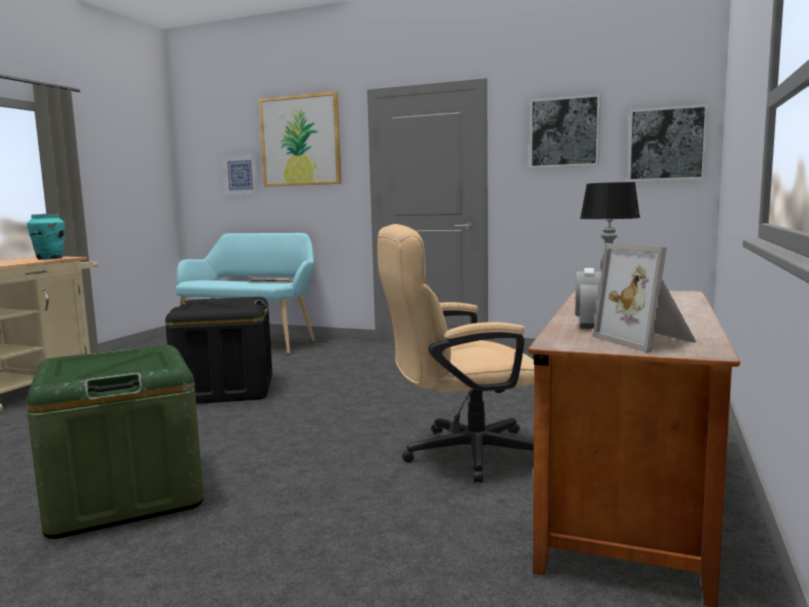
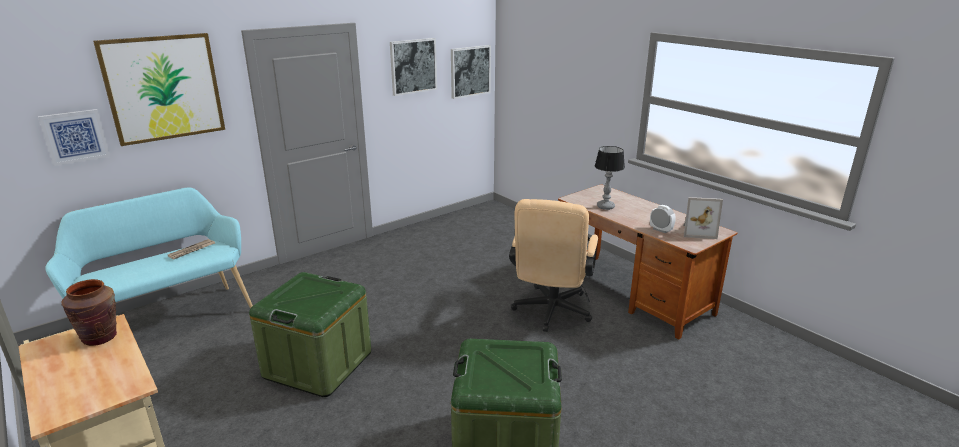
camera: 60 degrees left, 15 degrees up
(50, 258) = (100, 337): turquoise vase -> brown vase
(225, 389) = (318, 364): black storage box -> green storage box

